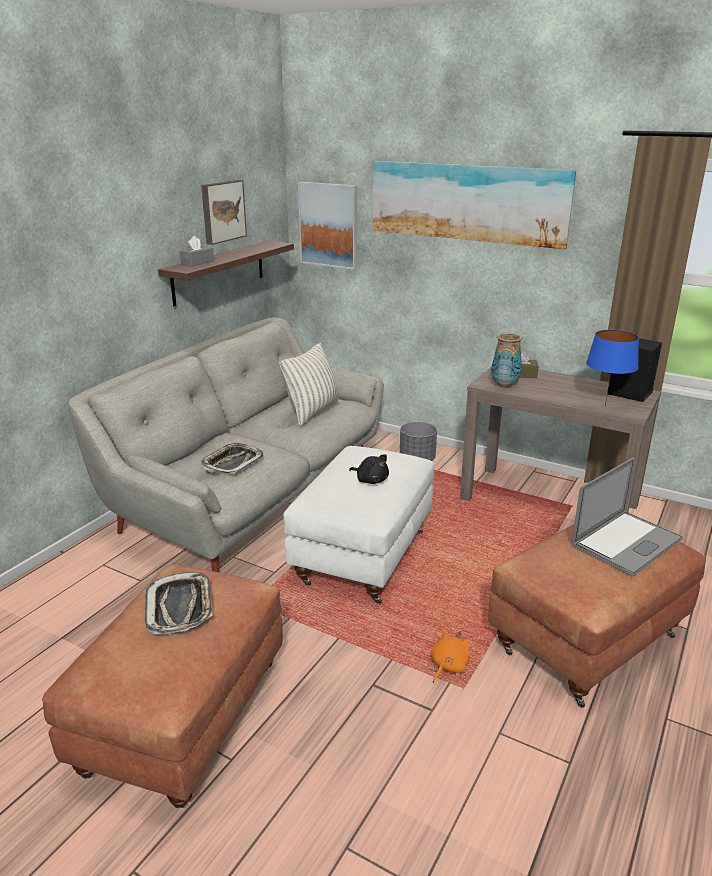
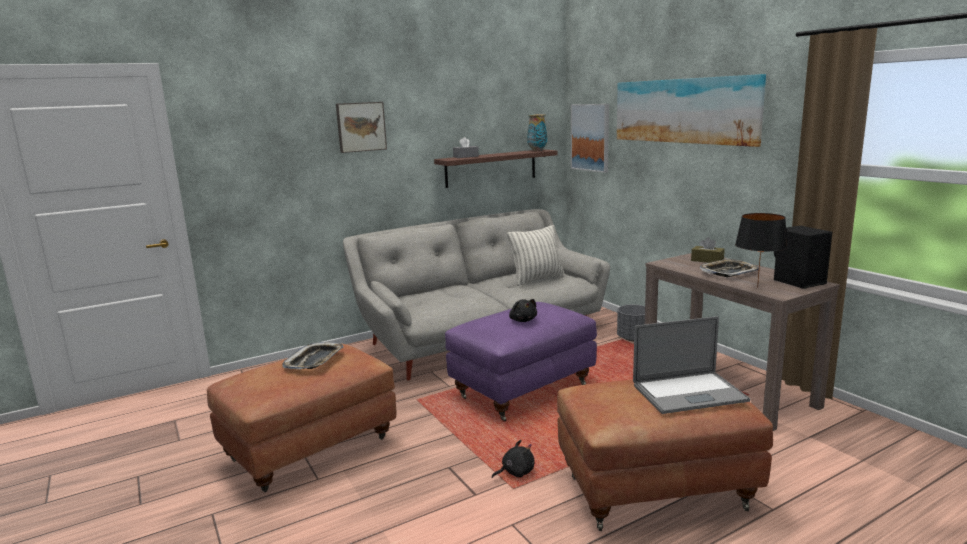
camera: 30 degrees right, 10 degrees down
(222, 211) = (497, 123): picture -> picture (360, 127)
(232, 463) = (444, 299): tray -> tray (728, 272)
(362, 555) = (522, 390): white ottoman -> purple ottoman
(447, 666) = (515, 472): orange plush toy -> black plush toy
(505, 386) = (680, 265): vase -> vase (537, 150)
(604, 406) = (757, 287): blue table lamp -> black table lamp

